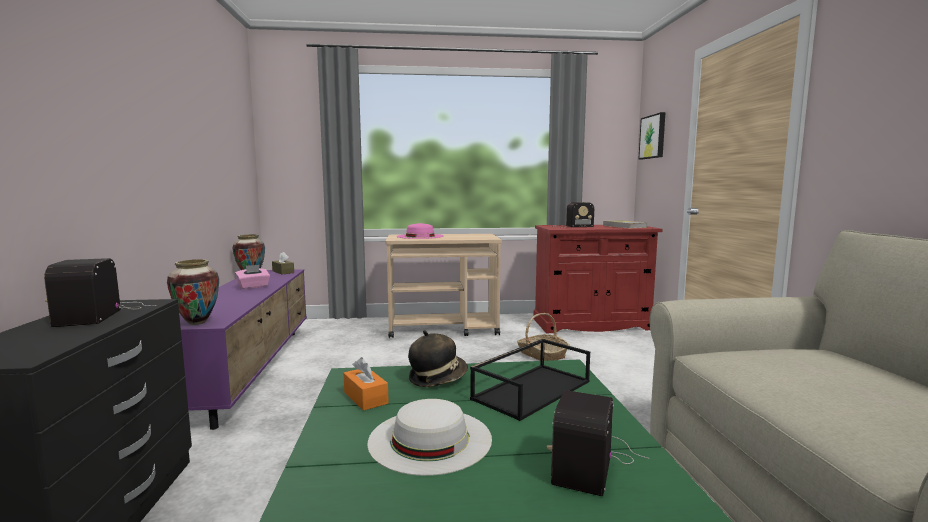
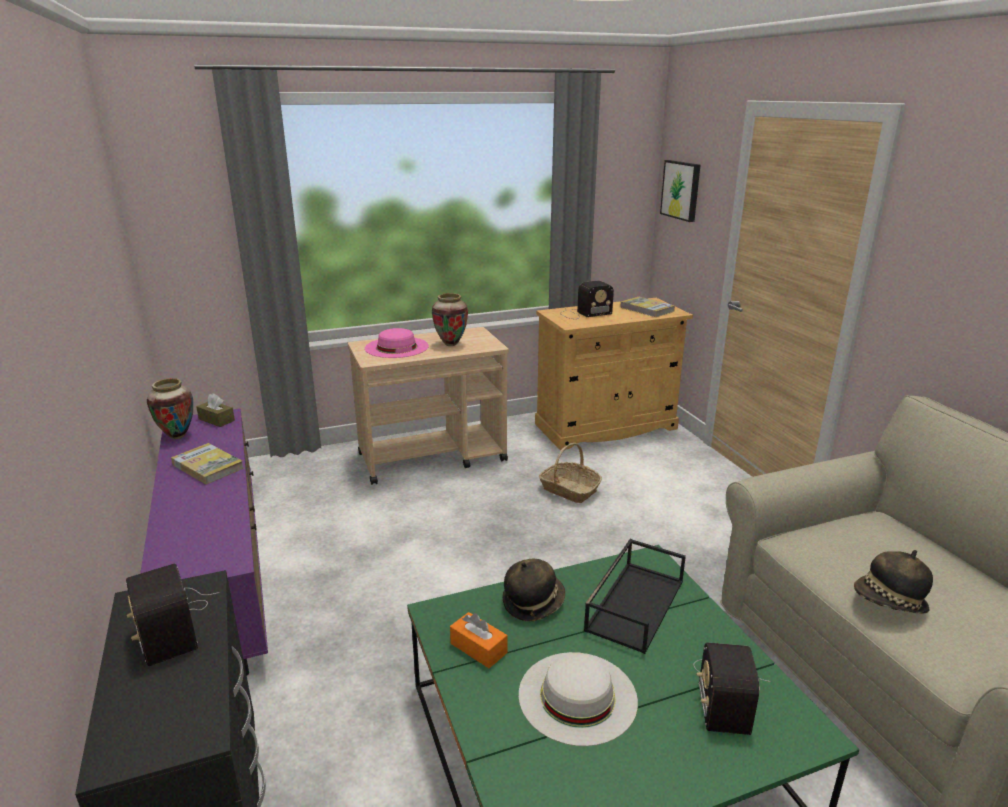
camera: 15 degrees left, 15 degrees up
(197, 323) = (208, 565): vase -> vase (451, 344)
(253, 287) = (208, 466): pink tissue box -> book
(591, 324) = (606, 427): red cabinet -> beige cabinet
(810, 397) = (889, 602): none -> hat

